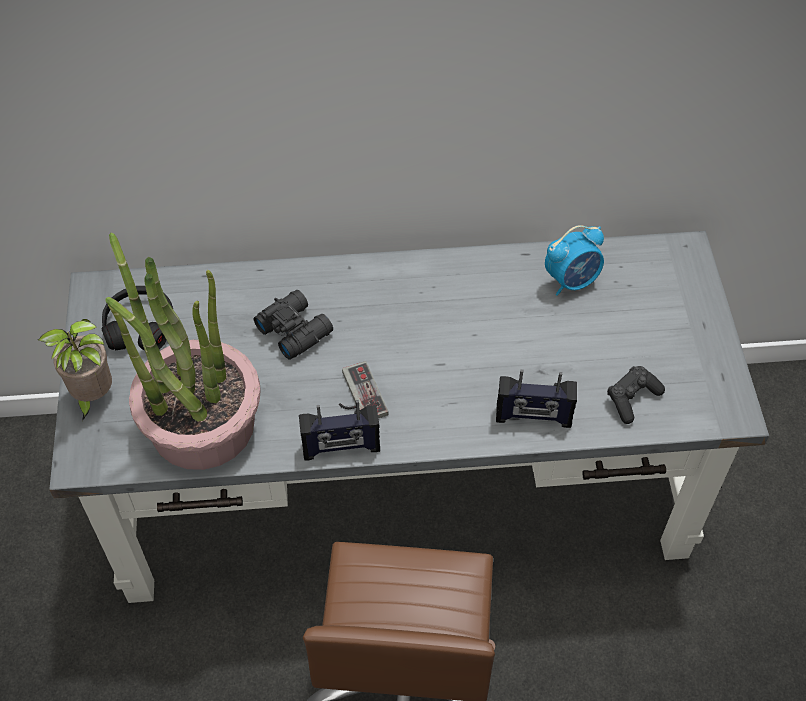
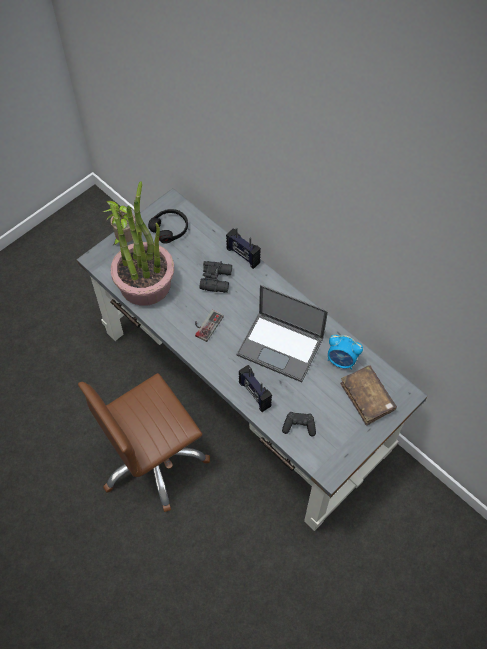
camera: 50 degrees right, 5 degrees up
(341, 447) = (176, 337): radio -> radio (242, 256)
(484, 331) = (281, 346): none -> laptop
(654, 293) = (367, 398): none -> brown book

